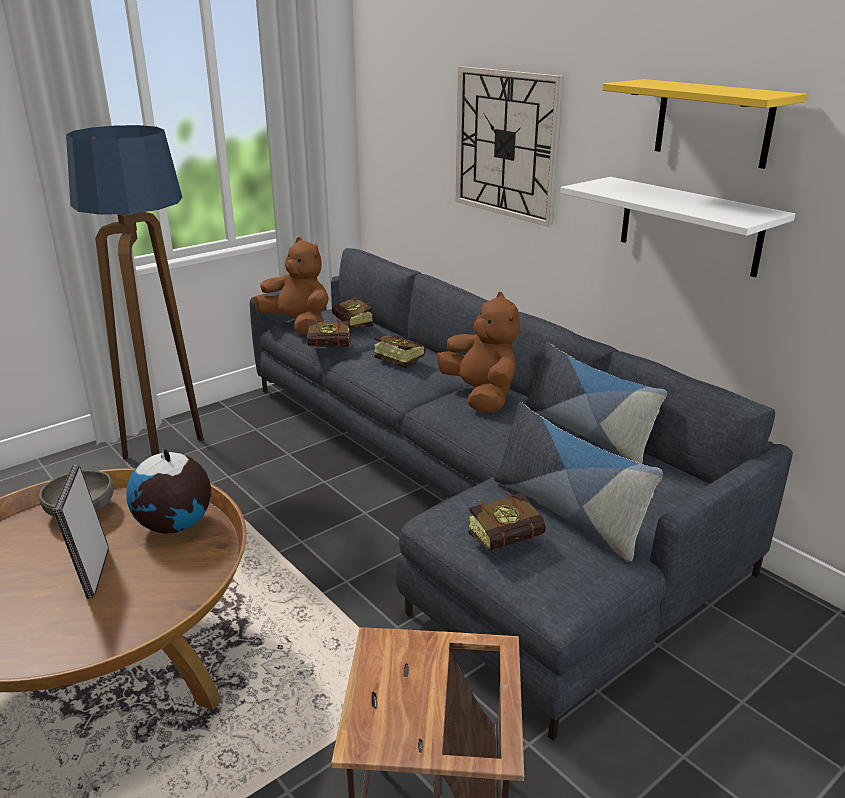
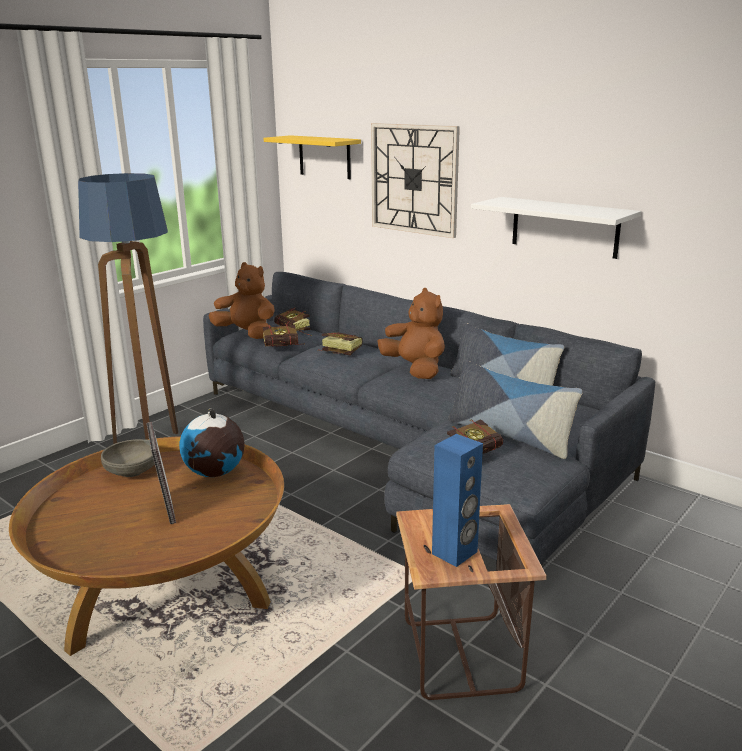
camera: 10 degrees left, 5 degrees down
(409, 713) = (455, 553): none -> blue speaker
(713, 123) = (576, 153): yellow shelf -> yellow shelf (324, 157)

